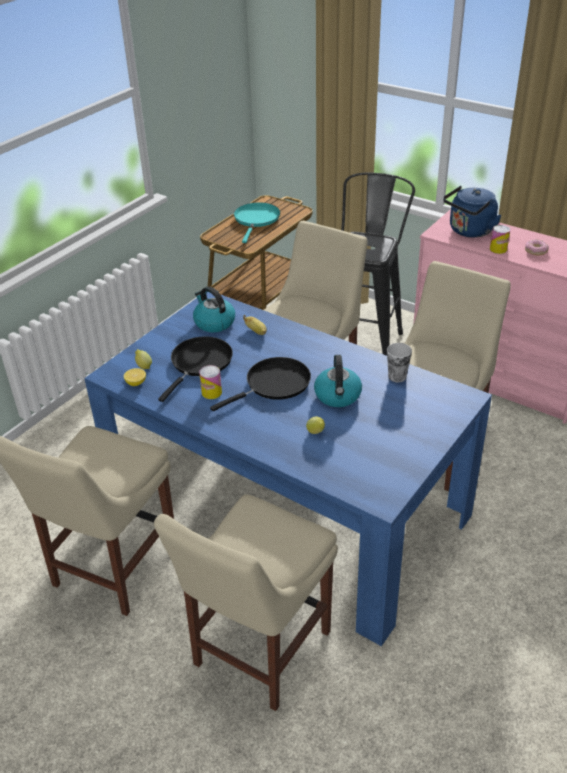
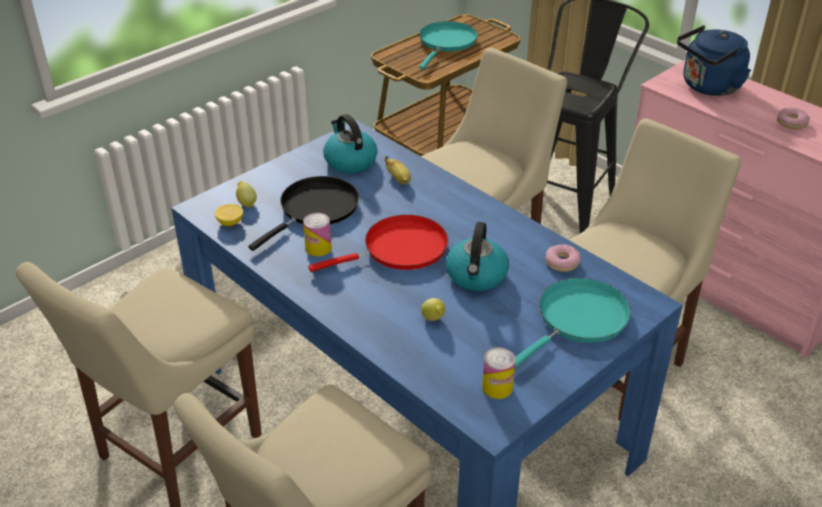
camera: 10 degrees right, 0 degrees up
(274, 384) = (399, 249): black frying pan -> red frying pan
(397, 376) = (561, 262): cup -> donut
(421, 416) = (578, 319): none -> turquoise frying pan
(498, 249) = (740, 114): can -> can (497, 387)

